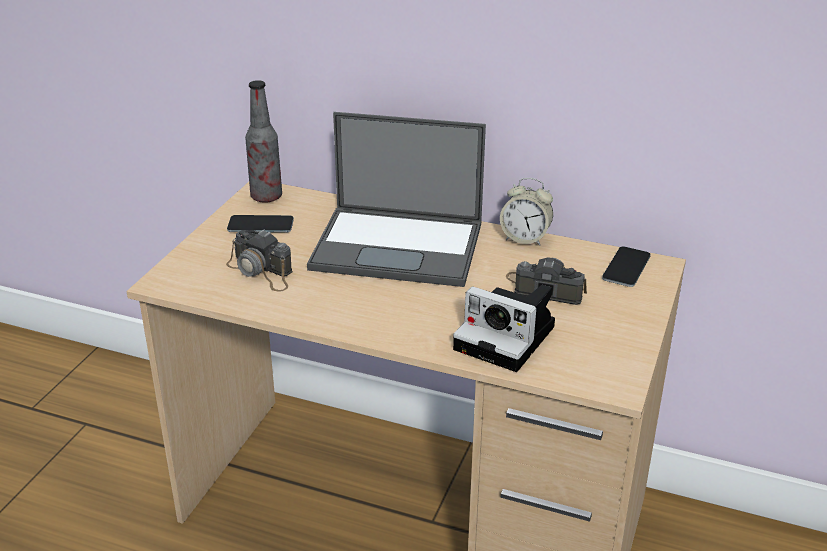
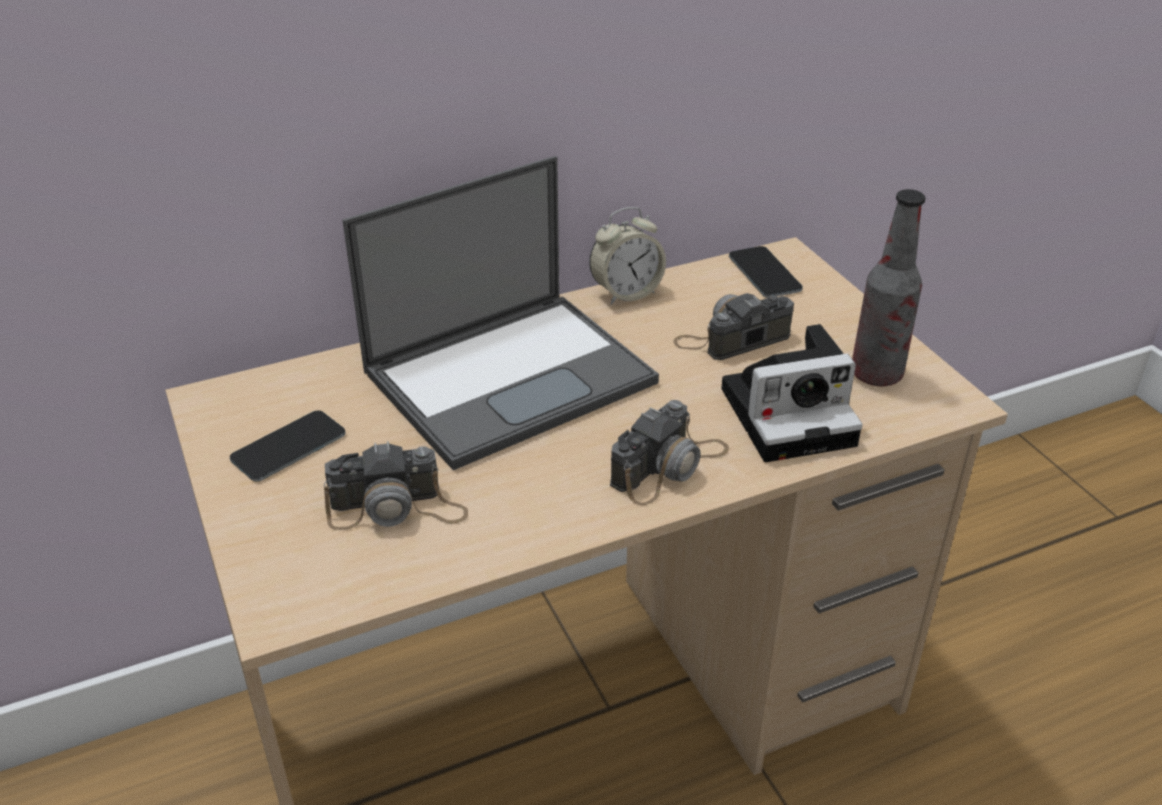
camera: 45 degrees left, 5 degrees up
(266, 197) = (233, 404): bottle -> bottle (876, 374)
(404, 324) = (669, 466): none -> camera

